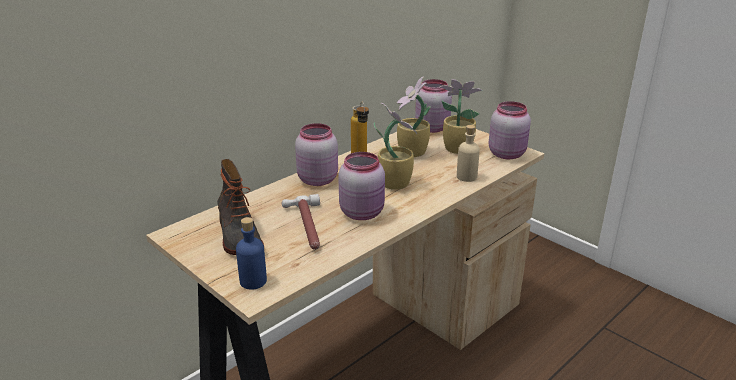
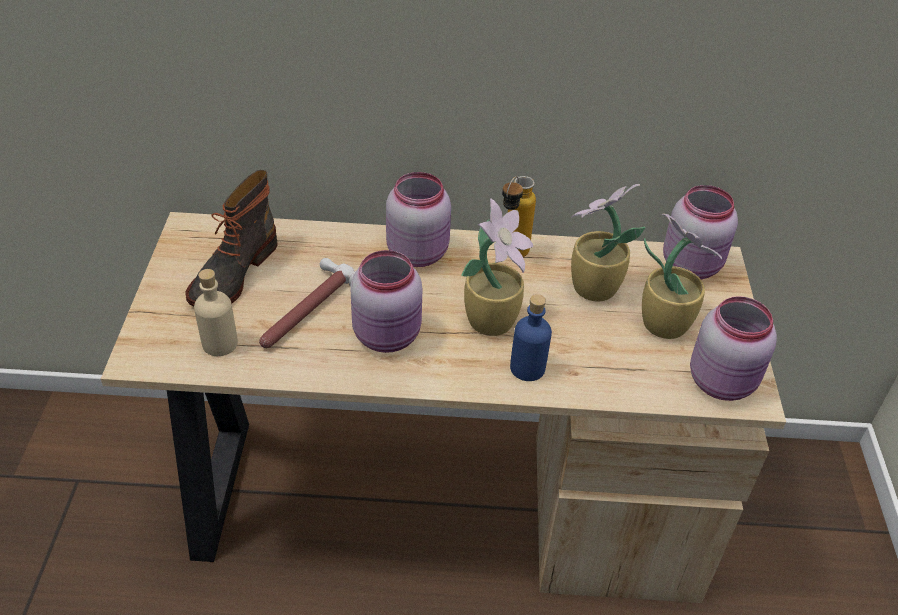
camera: 45 degrees right, 15 degrees up
(253, 281) = (163, 340): blue bottle -> blue bottle (527, 368)
(466, 177) = (596, 377): beige bottle -> beige bottle (220, 343)

